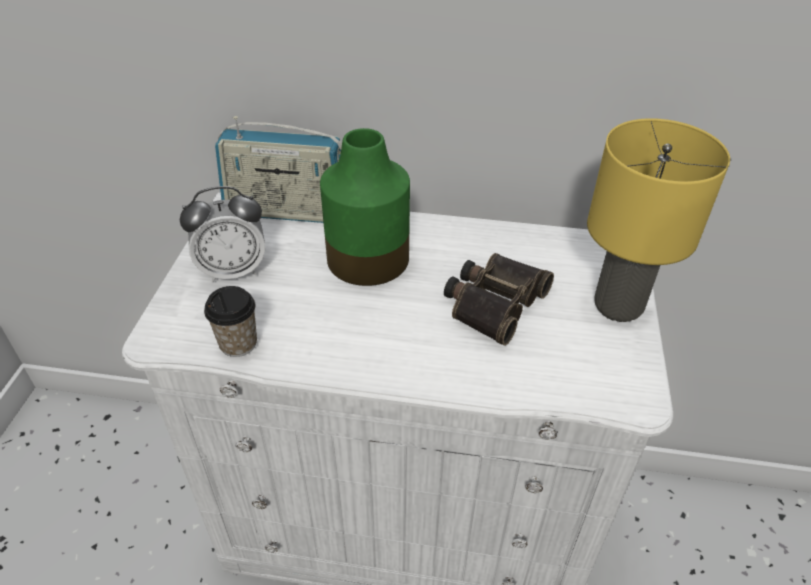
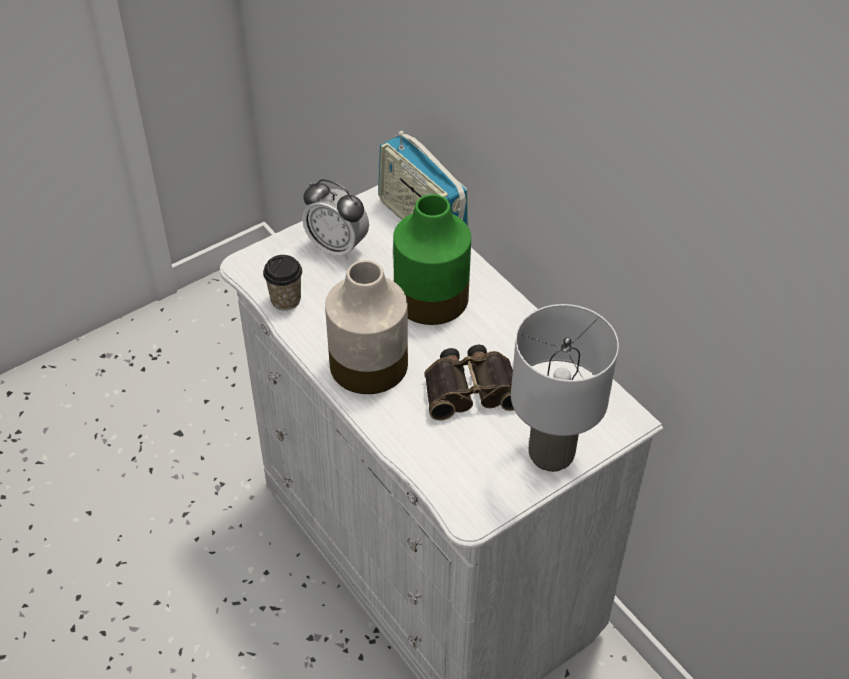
camera: 45 degrees right, 5 degrees up
(387, 343) = (367, 364): none -> beige vase
(619, 309) = (549, 457): yellow table lamp -> white table lamp

